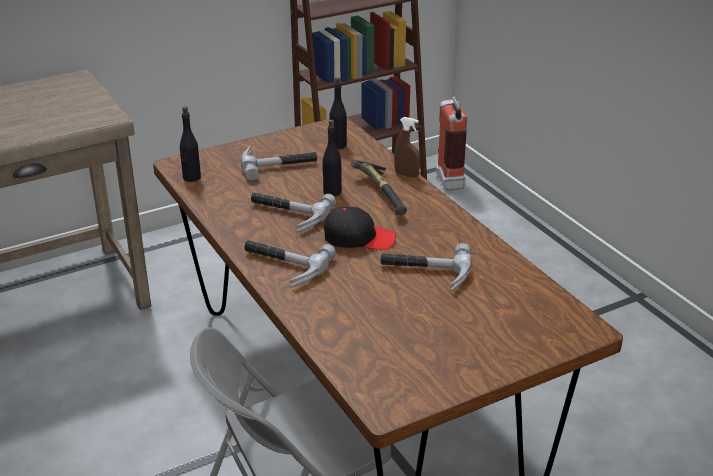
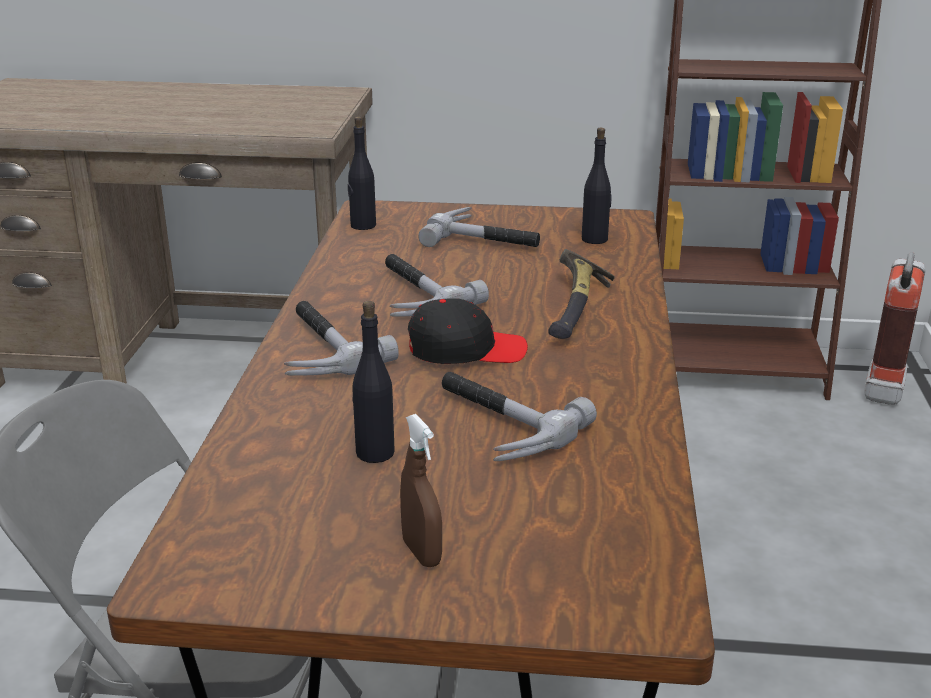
camera: 35 degrees right, 5 degrees down
(332, 192) = (509, 287): black bottle -> black bottle (374, 452)
(358, 238) = (466, 350): black cap -> black cap turned 45 degrees counterclockwise
(406, 175) = (644, 296): brown spray bottle -> brown spray bottle (421, 553)

